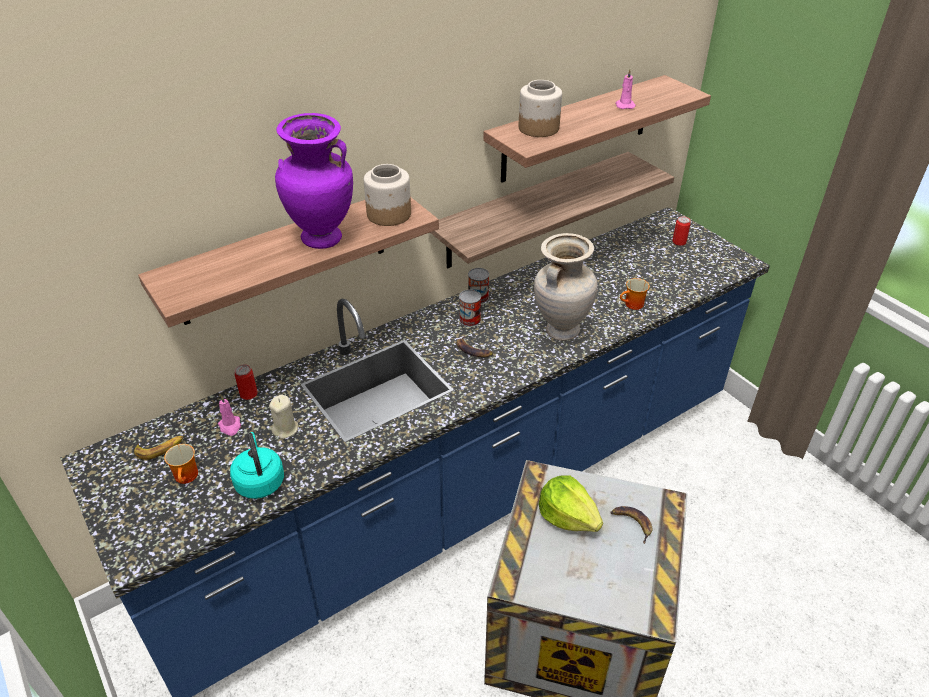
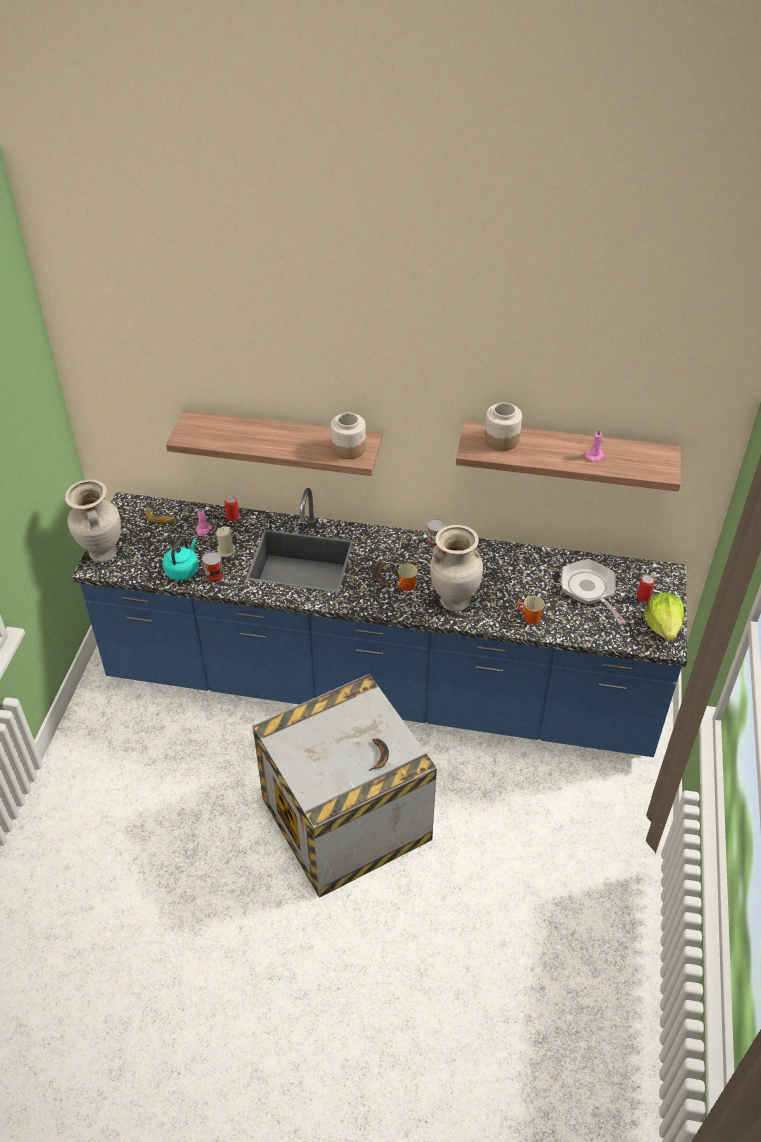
camera: 45 degrees right, 5 degrees up
(126, 535) = (102, 554): none -> beige vase
(188, 477) = (156, 543): mug -> mug (407, 587)
(322, 240) = (291, 444): purple vase -> none
(470, 319) = (409, 554): can -> can (214, 576)
(532, 210) = (514, 499): shelf -> none
(568, 516) = (348, 722): lettuce -> lettuce (663, 626)
(640, 259) = (590, 590): none -> frying pan

